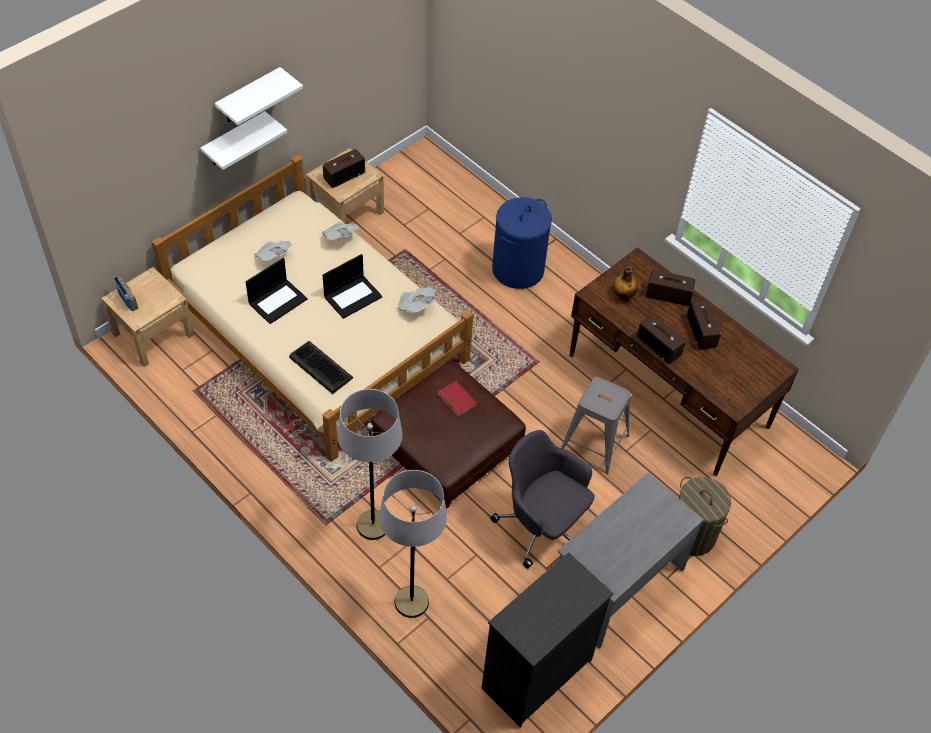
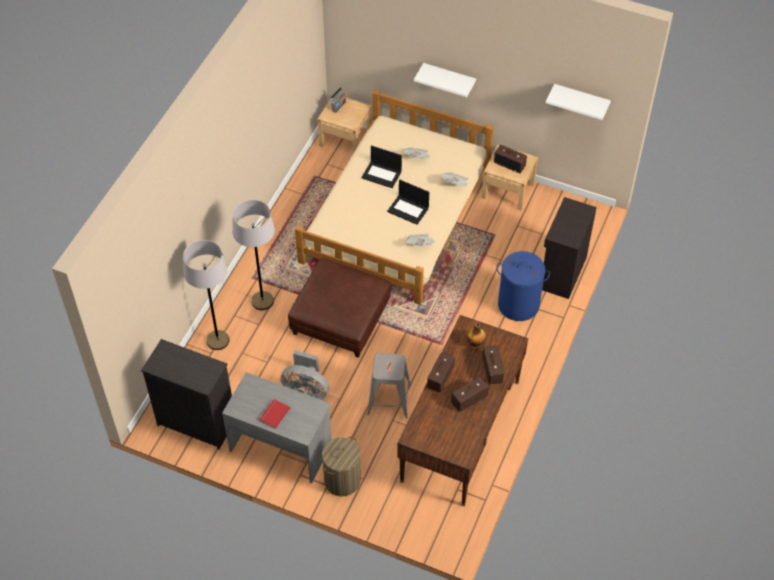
camera: 70 degrees right, 0 degrees up
(249, 96) = (466, 60): white shelf -> white shelf (581, 100)
(320, 368) = (341, 215): keyboard -> none
(456, 400) = (354, 293): red book -> red book (273, 414)
(494, 215) = (562, 273): none -> black cabinet
(542, 526) = (306, 390): grey office chair -> grey fan

